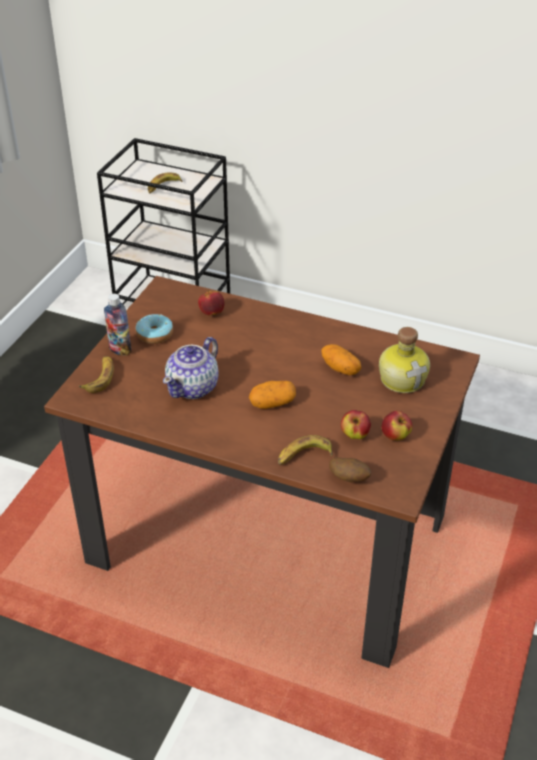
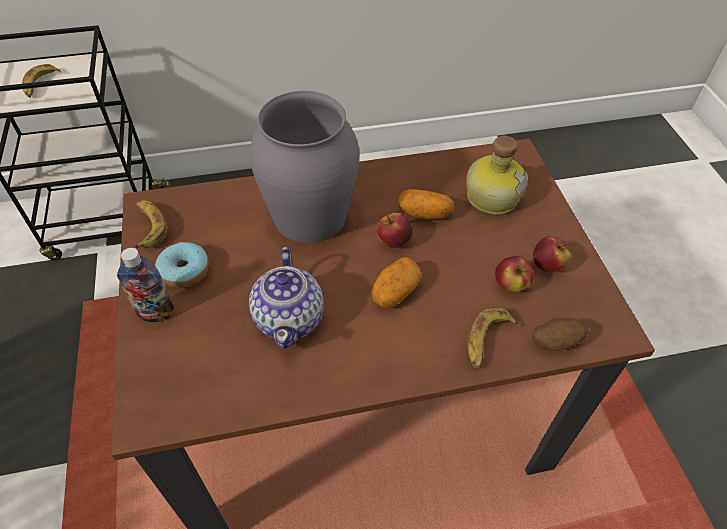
camera: 35 degrees left, 10 degrees up
(100, 377) = (160, 367): banana -> banana (148, 227)
(211, 313) = (230, 211): apple -> apple (394, 241)
(260, 337) = (310, 216): none -> grey vase

